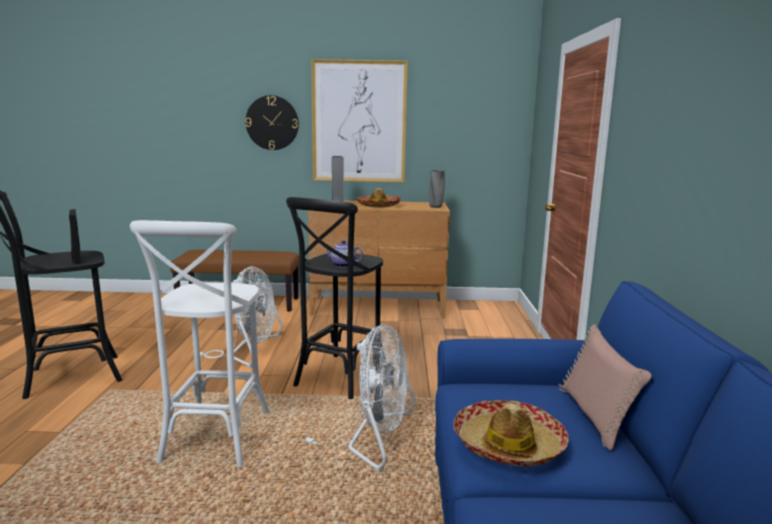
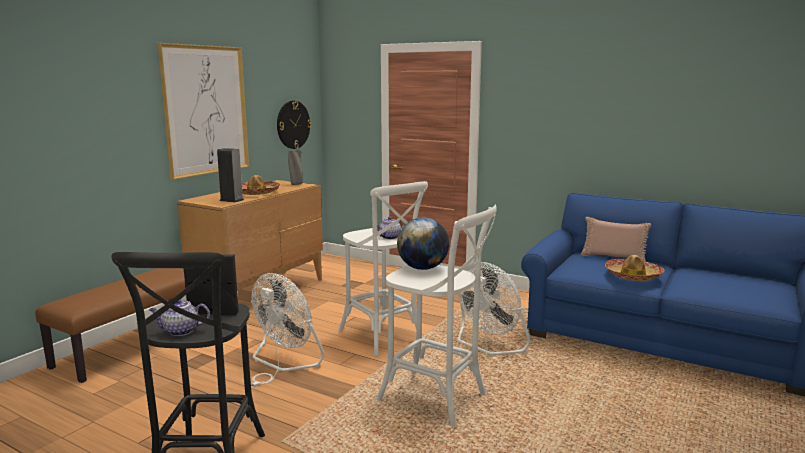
camera: 60 degrees left, 0 degrees up
(36, 260) = (180, 331): none -> teapot
(236, 289) = (423, 268): none -> globe
(272, 123) = (122, 118): wall clock -> wall clock (293, 124)
(339, 378) = (382, 337): black stool -> white stool

